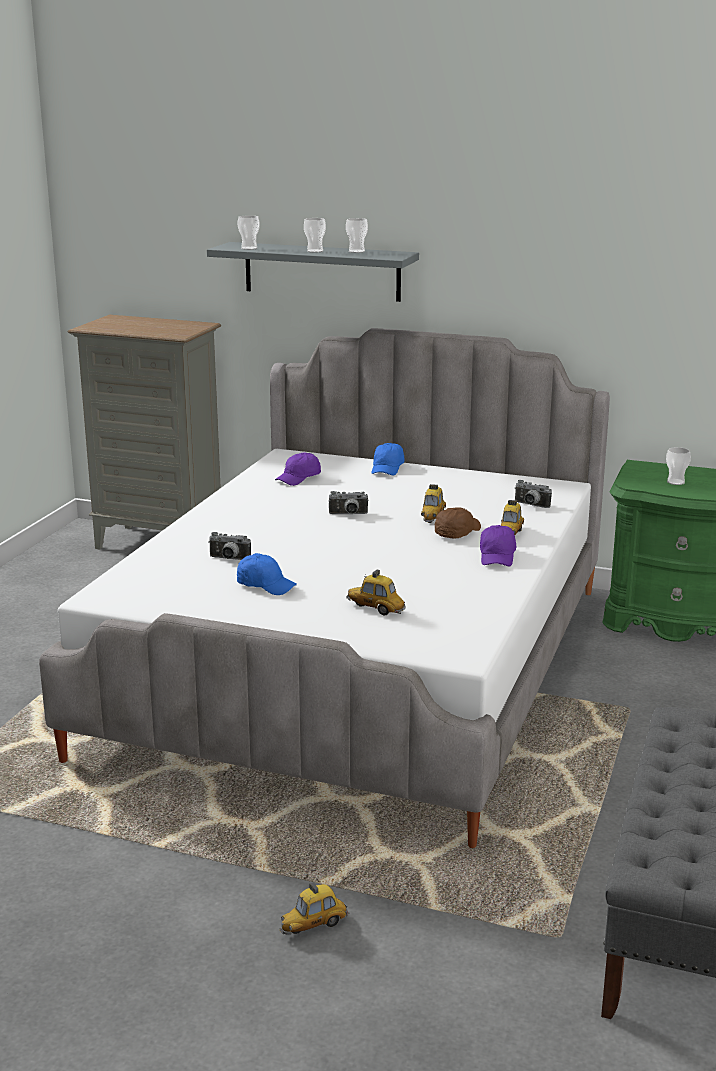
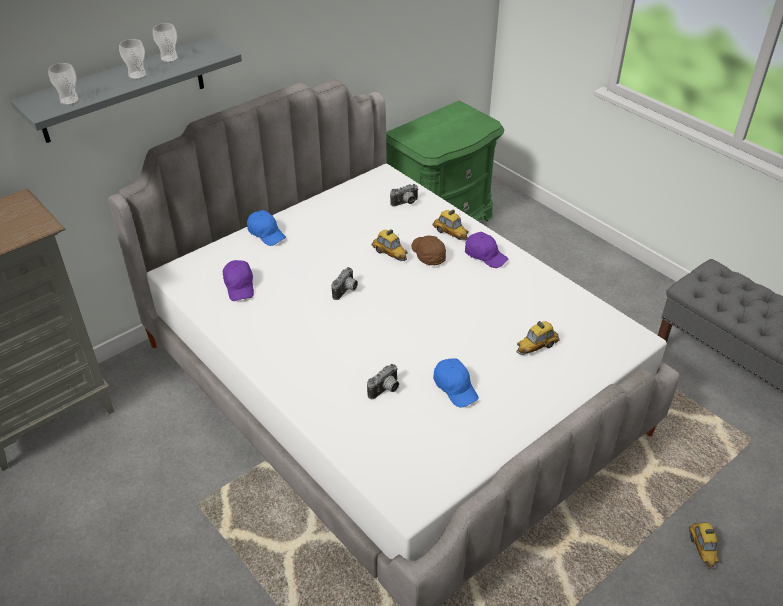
camera: 60 degrees left, 20 degrees up
(266, 585) = (455, 388): blue cap -> blue cap turned 90 degrees clockwise
(675, 482) = (443, 135): cup -> none

